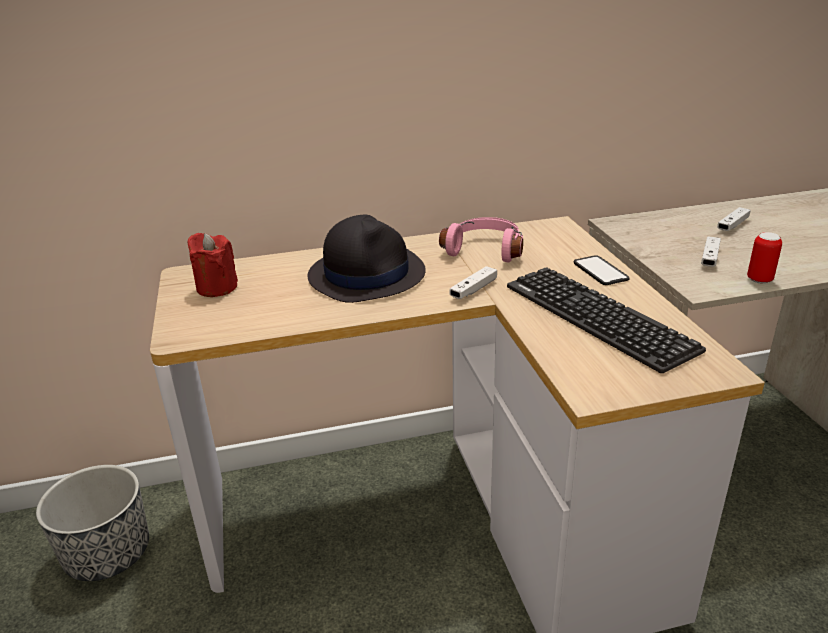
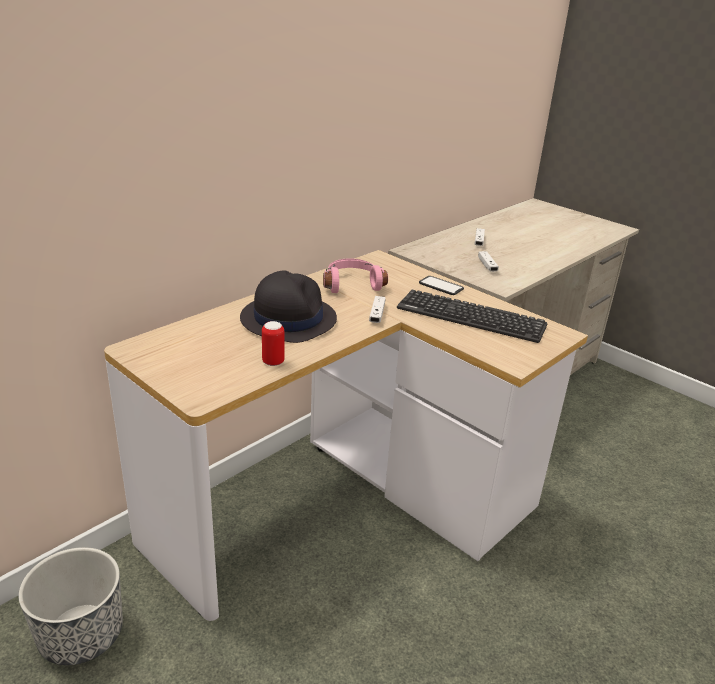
camera: 35 degrees left, 0 degrees up
(217, 287) = (178, 353): red candle -> none
(759, 280) = (525, 275): can -> can (273, 362)

